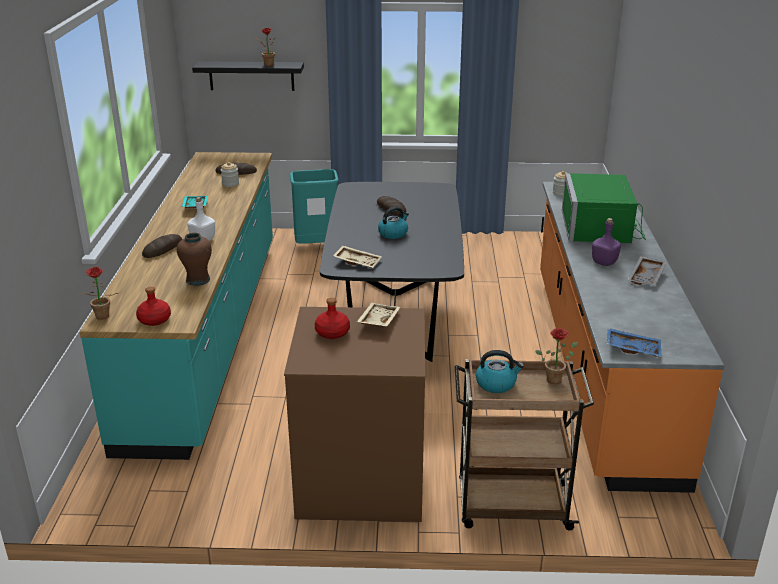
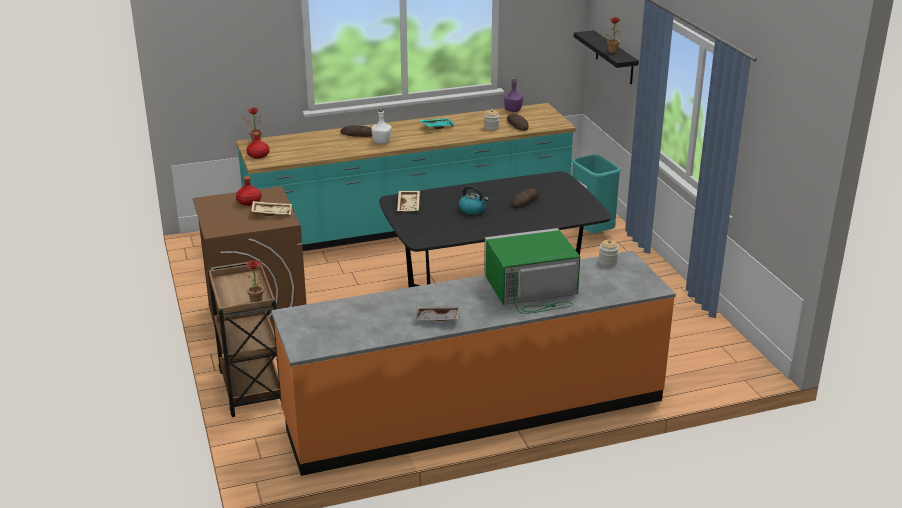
camera: 70 degrees right, 0 degrees up
(198, 280) = (318, 154): brown vase -> none
(496, 384) = (243, 281): kettle -> none
(603, 262) = (455, 296): purple bottle -> purple bottle (513, 110)
(633, 348) = (299, 320): blue tray -> none

